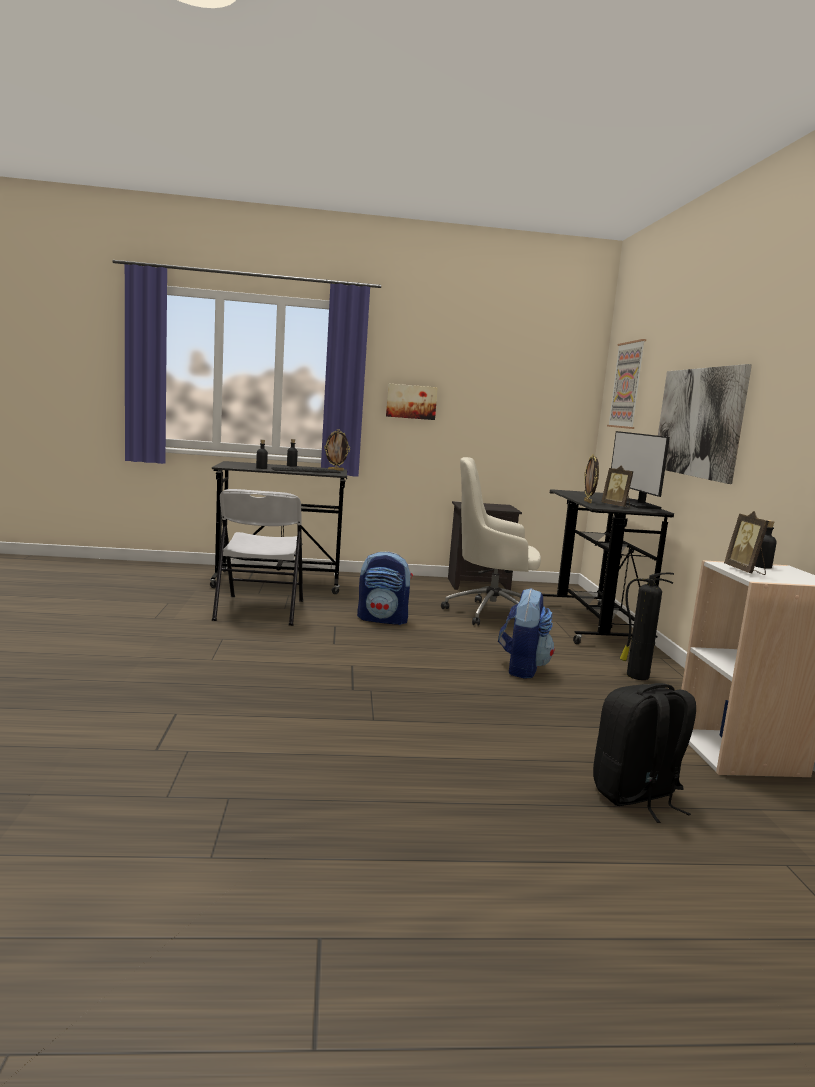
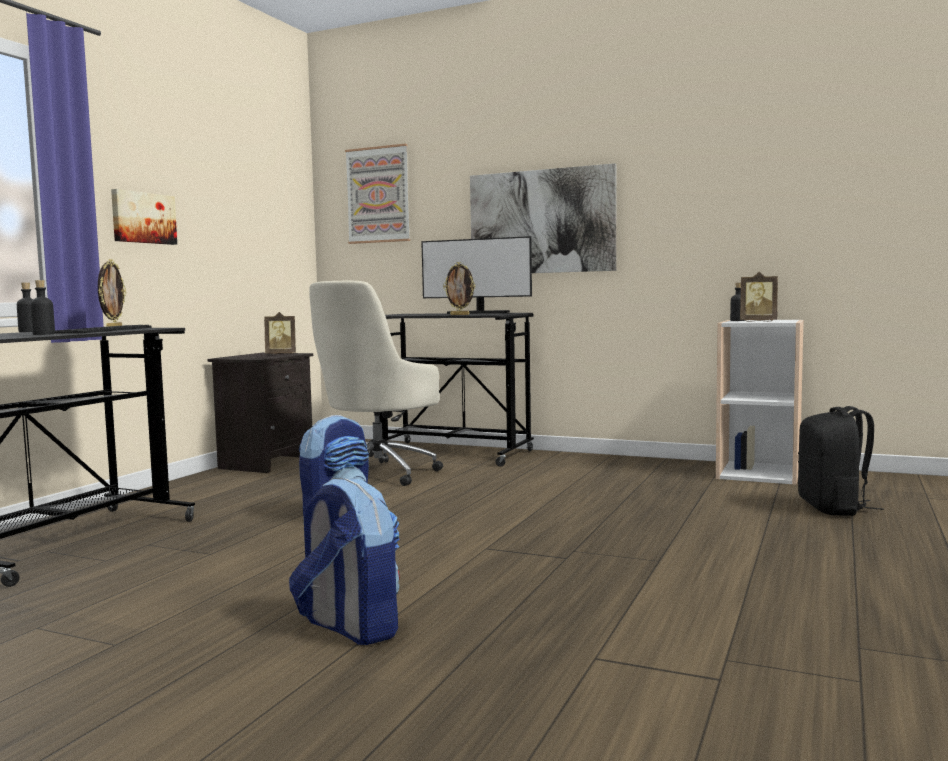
camera: 60 degrees left, 5 degrees down
(259, 610) = (196, 568): white chair -> none
(522, 668) = (550, 491): backpack -> backpack (349, 627)
(616, 506) = (487, 314): picture frame -> picture frame (281, 354)
(636, 676) = (594, 466): fire extinguisher -> none

